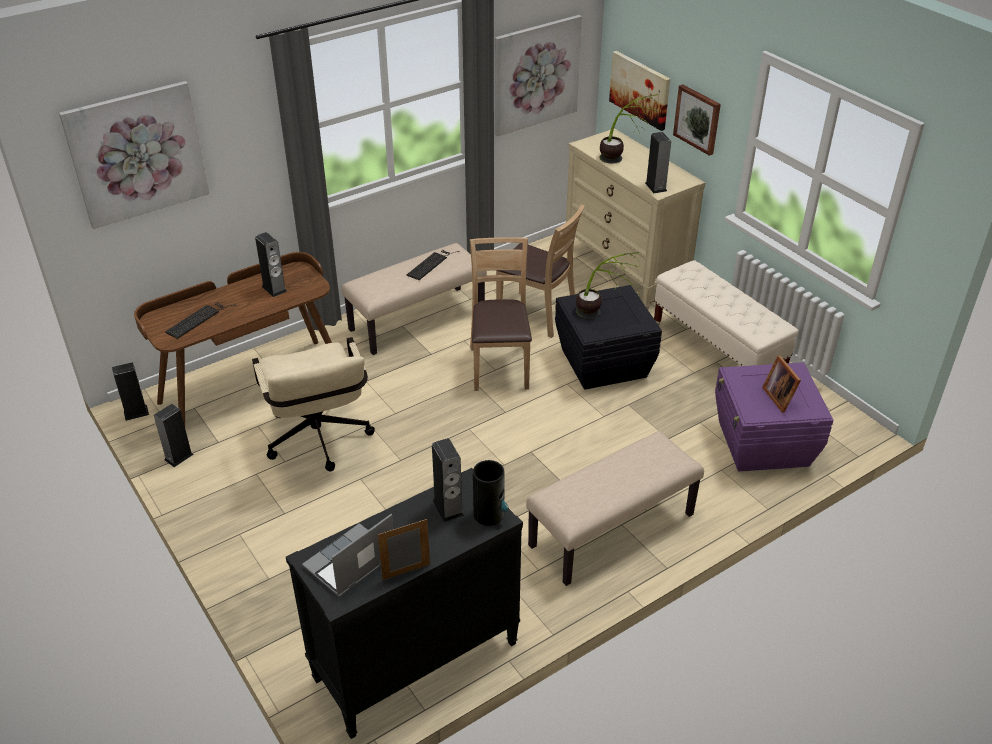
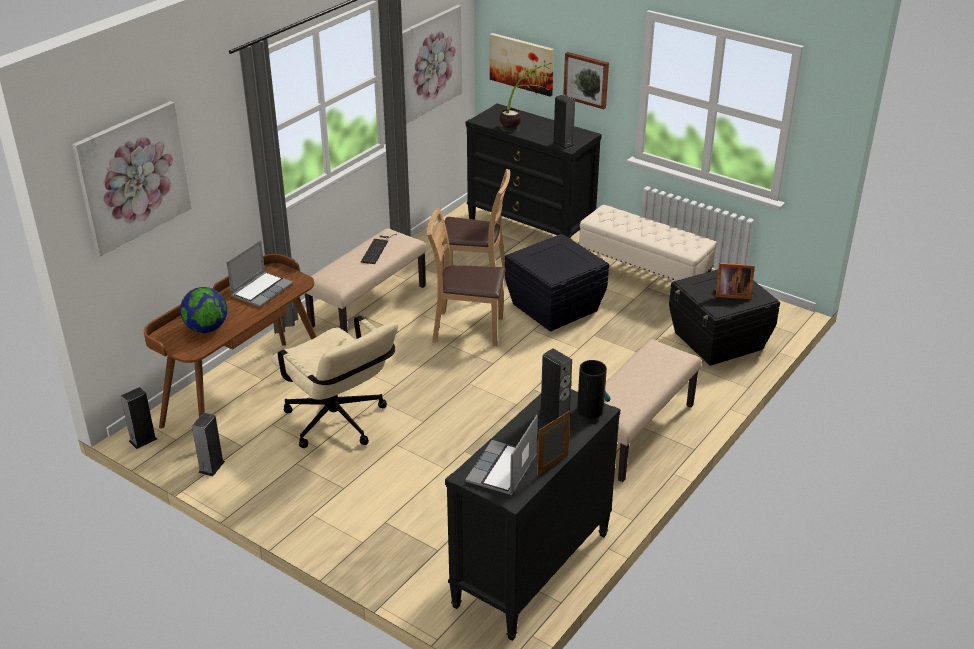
camera: 20 degrees left, 5 degrees down
(198, 319) = (206, 328): keyboard -> globe
(274, 289) = (262, 290): speaker -> laptop
(500, 367) = (467, 329): brown chair -> brown chair turned 60 degrees counterclockwise
(601, 316) = (553, 262): potted plant -> none
(625, 271) = (531, 231): beige dresser -> black dresser
(762, 444) = (718, 341): purple storage box -> black storage box
(779, 397) = (731, 293): picture frame -> picture frame turned 45 degrees counterclockwise

